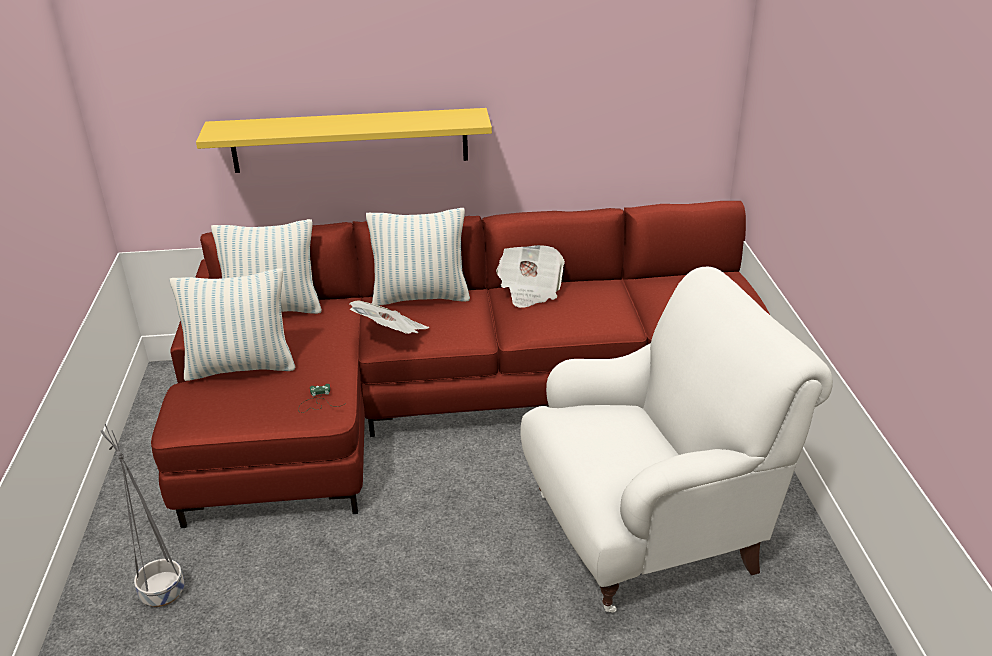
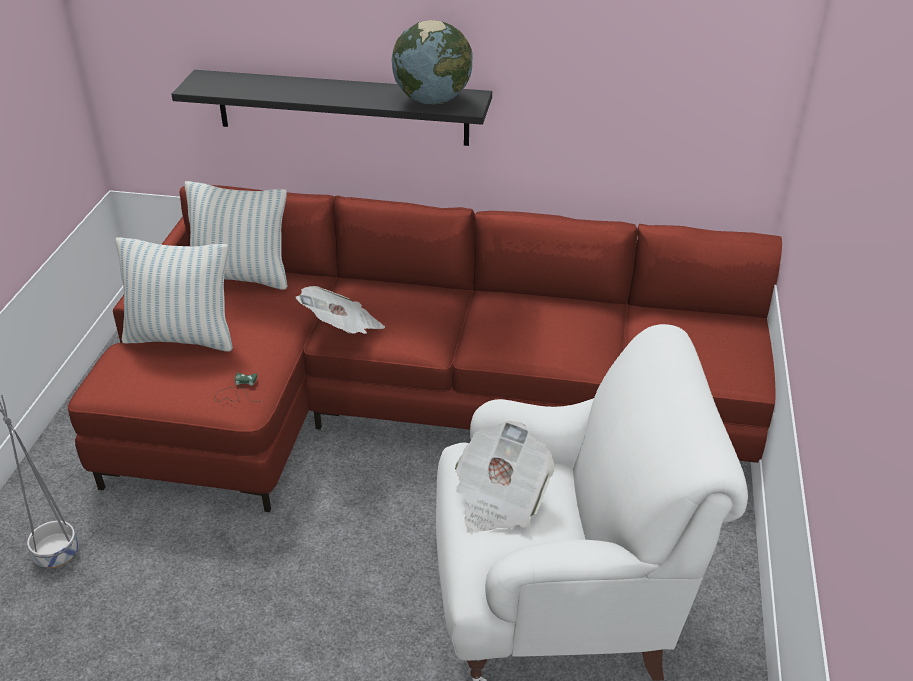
camera: 15 degrees right, 5 degrees up
(350, 140) = (342, 107): yellow shelf -> black shelf
(421, 297) = (394, 289): pillow -> none
(440, 119) = (433, 100): none -> globe
(529, 290) = (511, 301): newspaper -> newspaper (500, 498)

